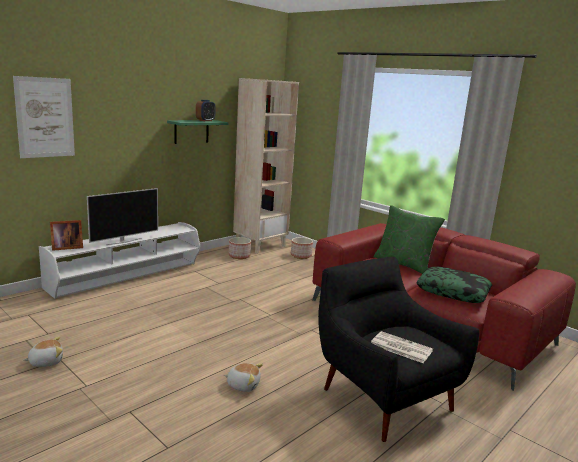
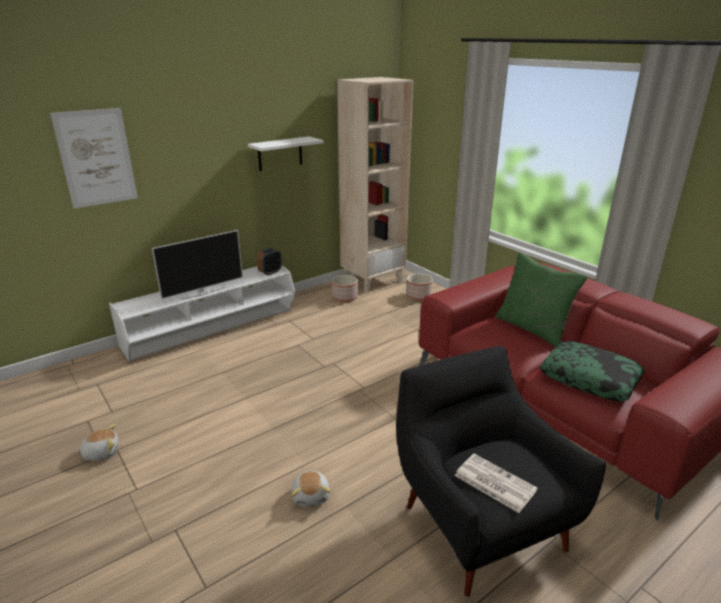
camera: 10 degrees right, 10 degrees up
(66, 247) = (137, 304): picture frame -> none
(191, 131) = (280, 153): green shelf -> white shelf
(205, 120) = (295, 139): alarm clock -> alarm clock (270, 272)
(243, 385) = (311, 495): plush toy -> plush toy turned 60 degrees clockwise

